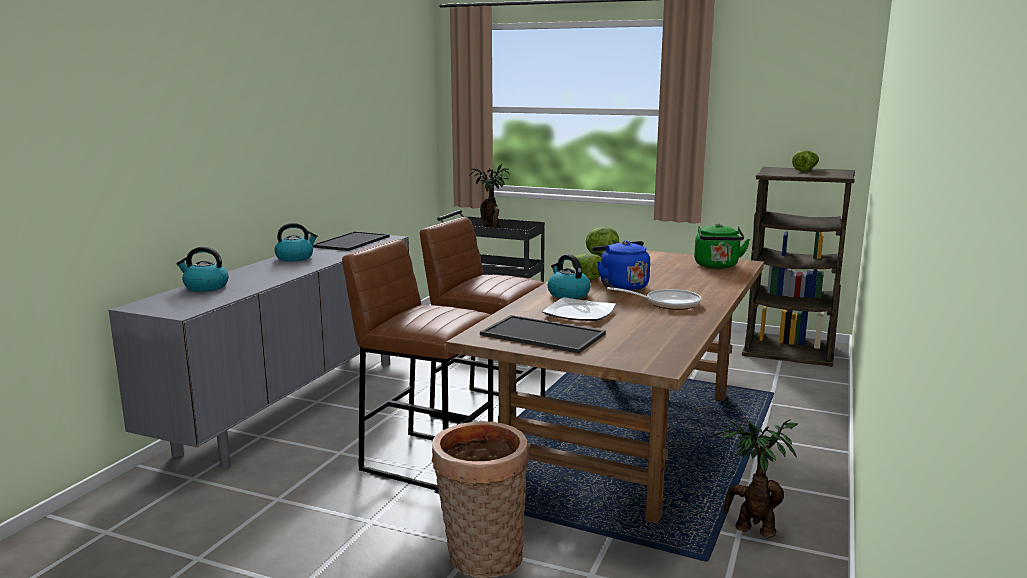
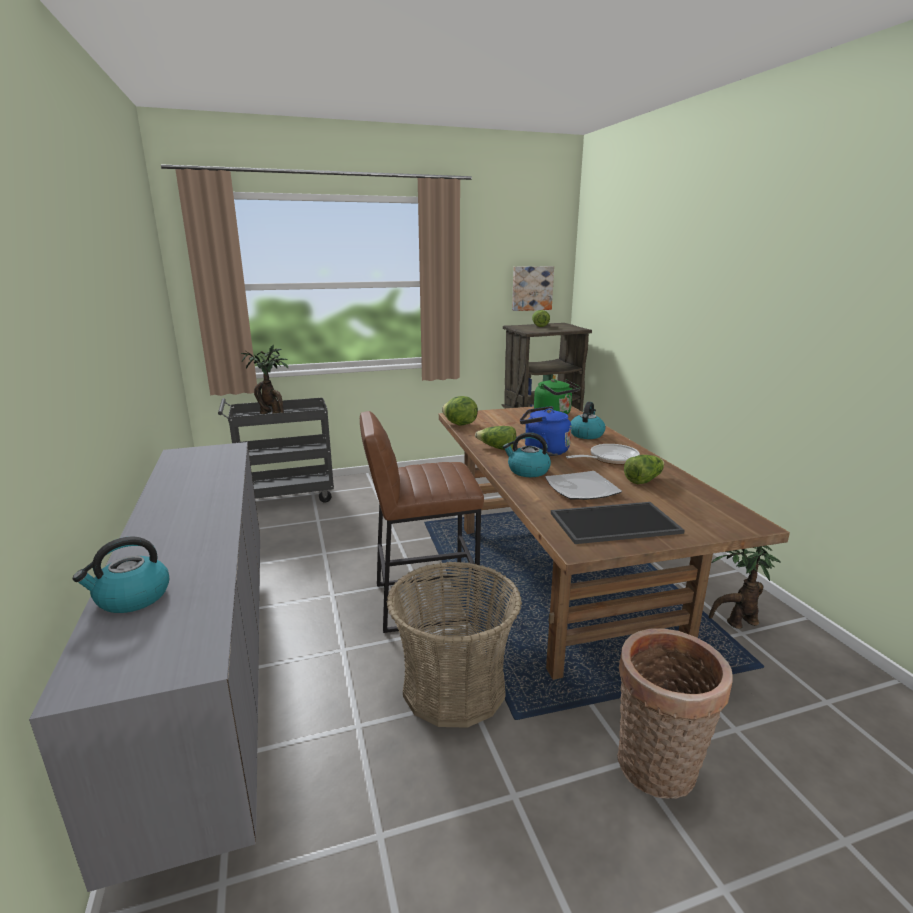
camera: 40 degrees left, 5 degrees up
(295, 258) = (170, 506): kettle -> kettle (586, 434)
(352, 242) = (196, 464): tray -> none
(425, 460) = (454, 687): brown stool -> basket
(652, 321) = (643, 480): none -> lettuce
(811, 123) = (531, 288): none -> picture

